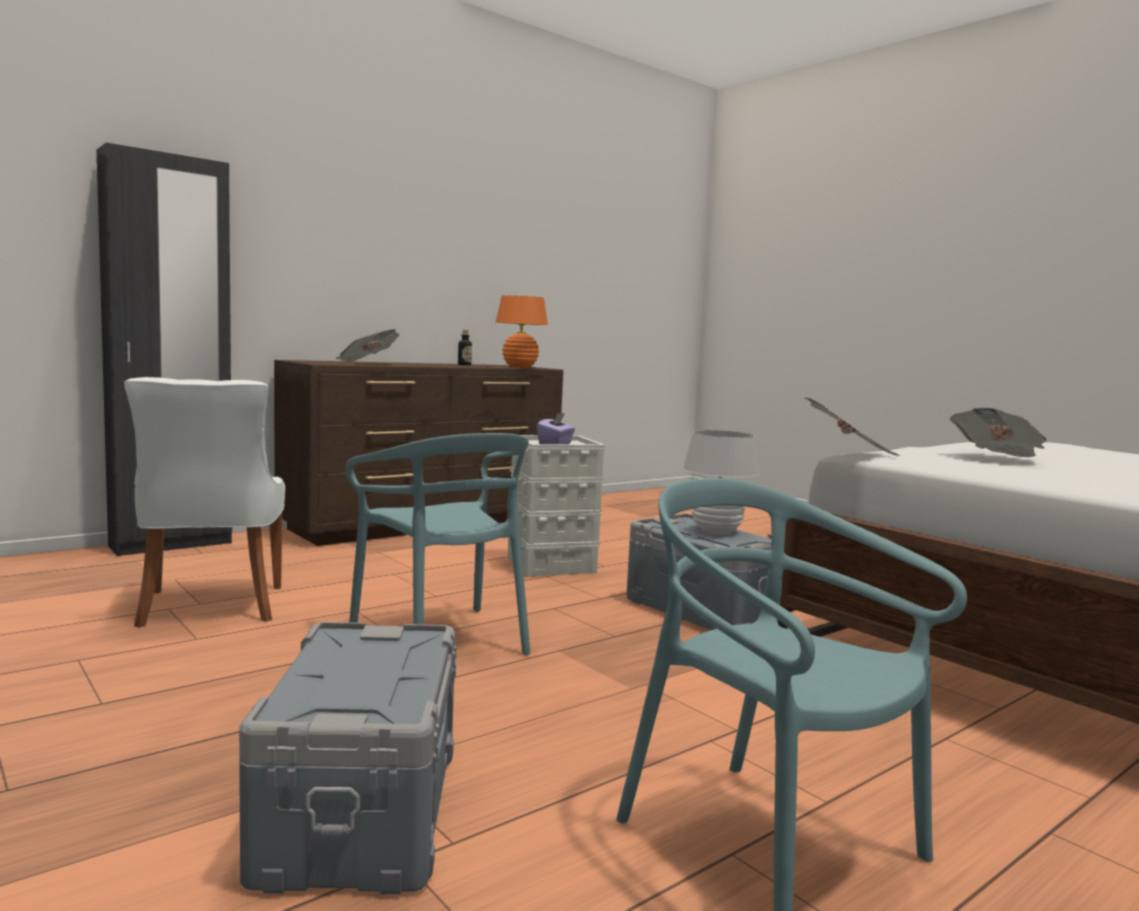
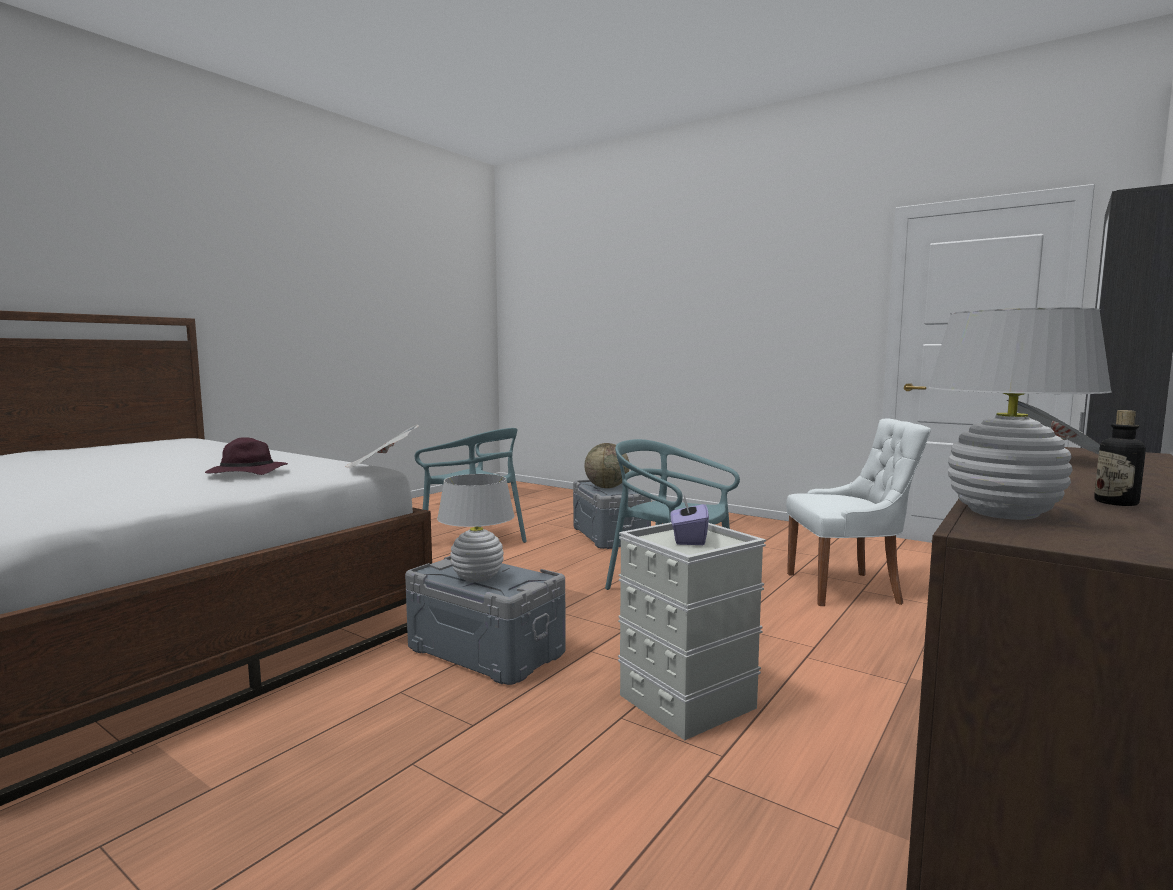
camera: 165 degrees right, 0 degrees up
(210, 607) = (847, 588): white chair -> white chair turned 120 degrees clockwise
(366, 678) = (607, 487): none -> globe
(520, 367) = (1002, 513): orange table lamp -> white table lamp
(997, 458) = (246, 474): newspaper -> purple hat

